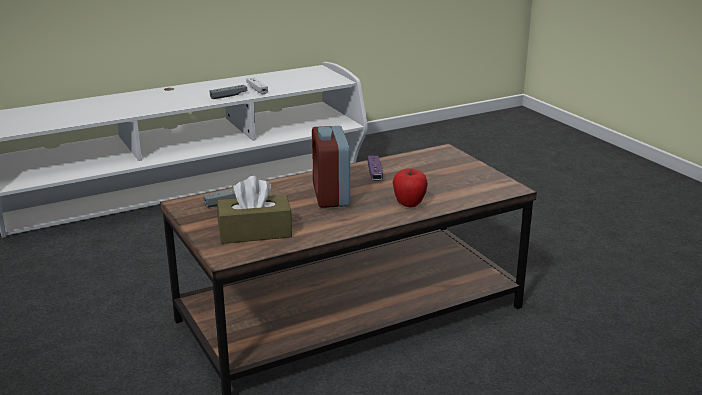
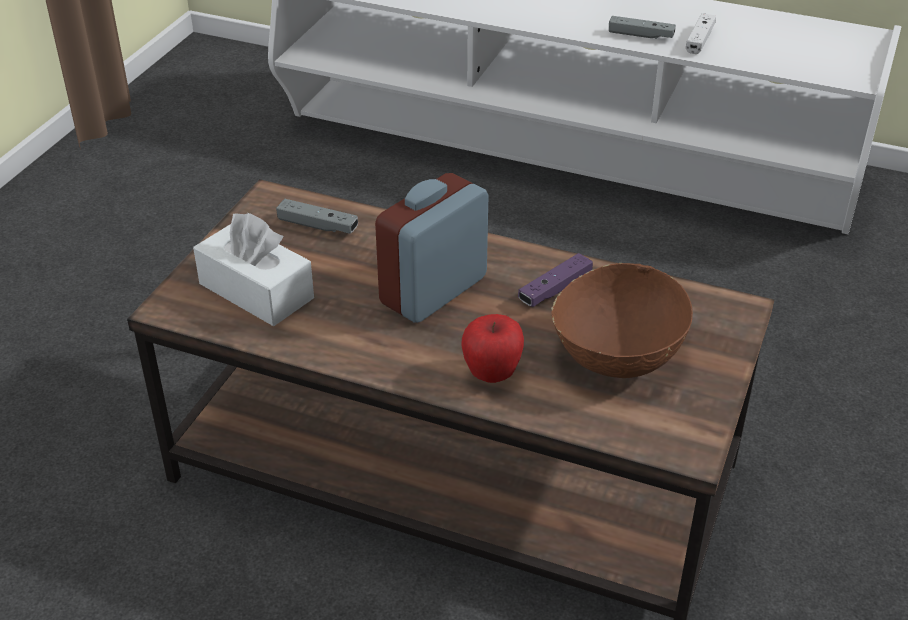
camera: 50 degrees right, 15 degrees up
(255, 232) = (256, 291): brown tissue box -> white tissue box
(434, 178) = (617, 352): none -> brown bowl

